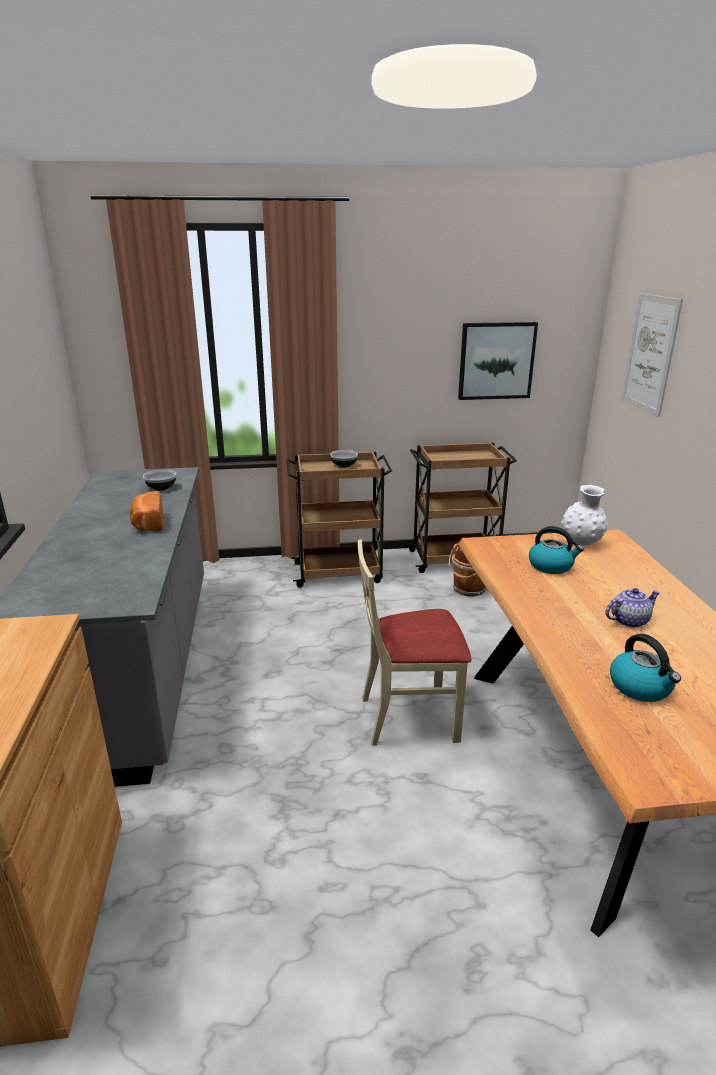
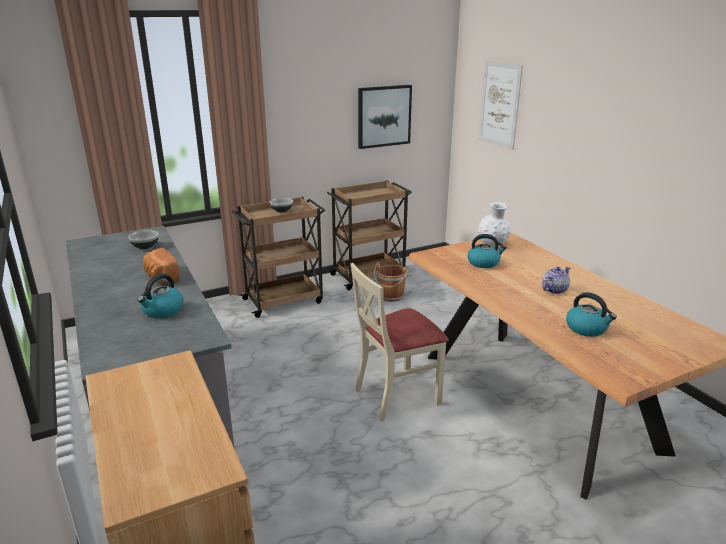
camera: 20 degrees left, 0 degrees up
(118, 562) = (162, 311): none -> kettle

